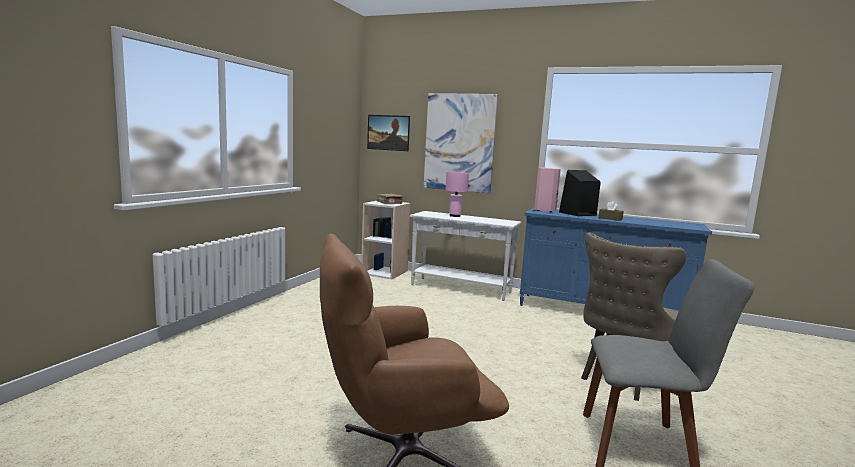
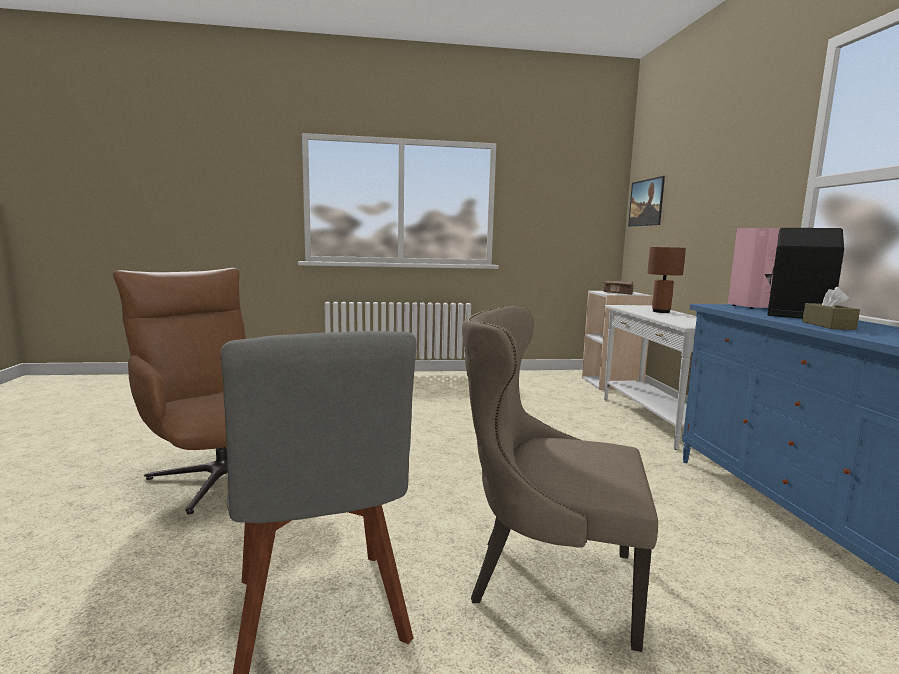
camera: 60 degrees right, 0 degrees up
(454, 216) = (661, 311): pink table lamp -> brown table lamp
(459, 143) = (707, 204): picture -> none

